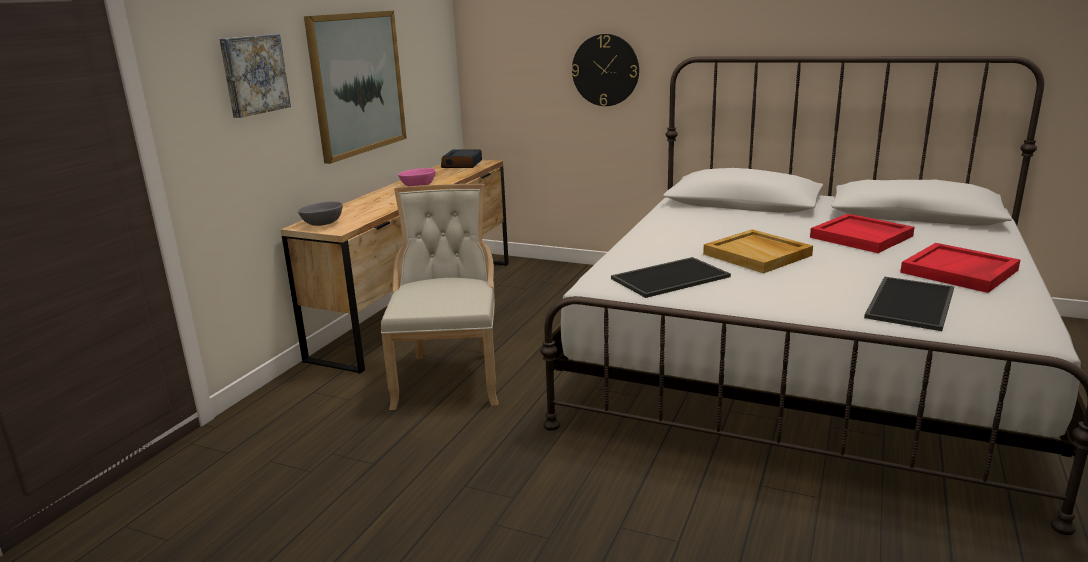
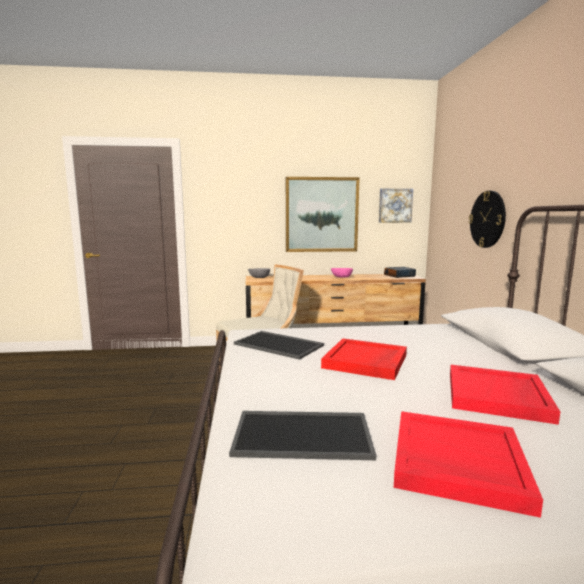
camera: 60 degrees right, 10 degrees down
(253, 74) = (245, 201): picture -> picture (395, 205)
(758, 255) = (366, 362): beige tray -> red tray

